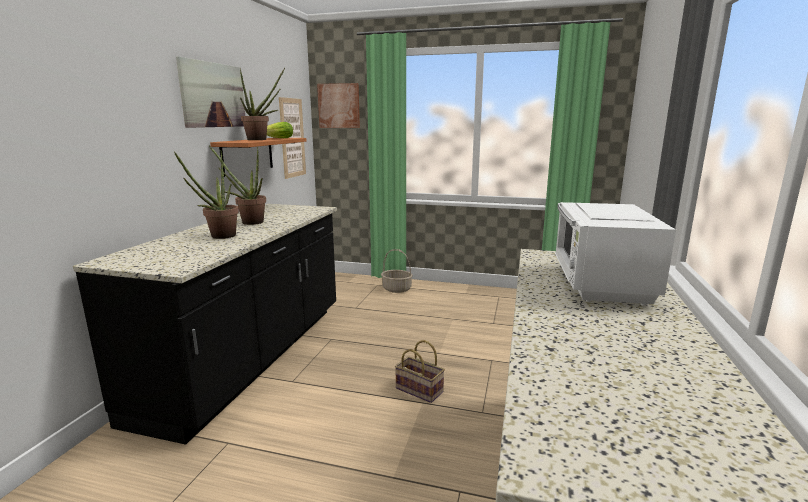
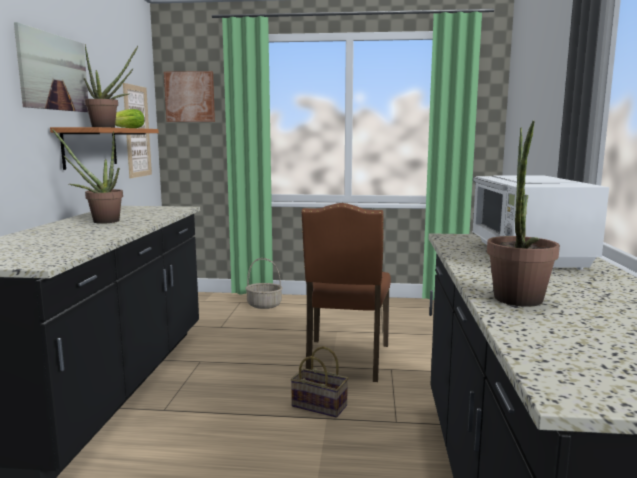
camera: 10 degrees left, 5 degrees down
(219, 237) = (72, 235): potted plant -> potted plant (517, 302)
(453, 348) = (346, 360): none -> brown chair

